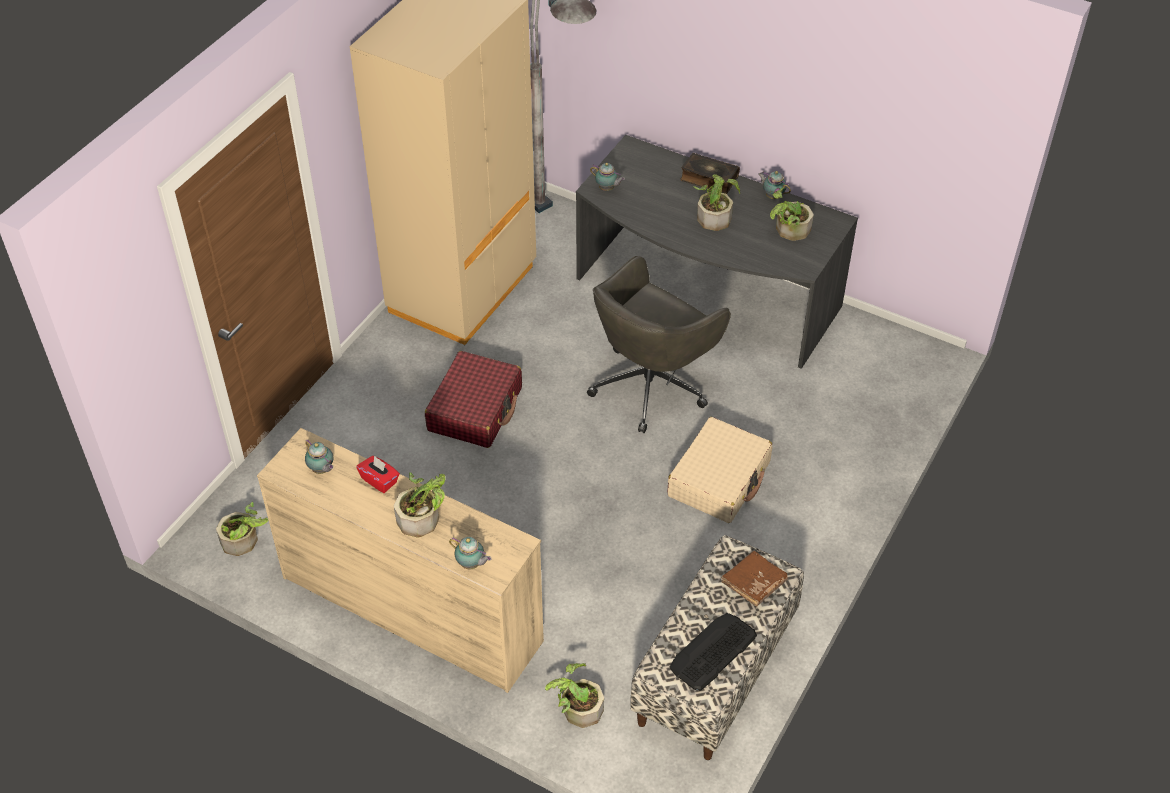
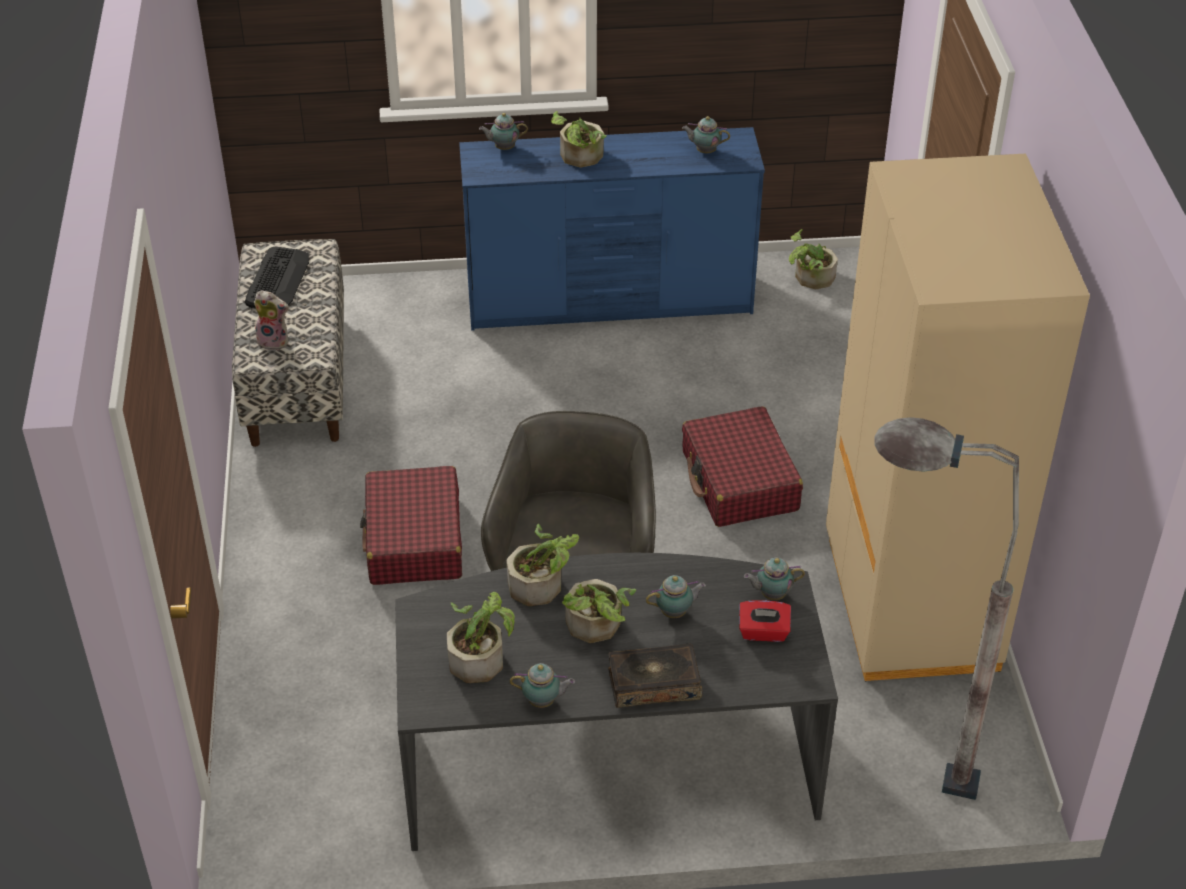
camera: 145 degrees right, 5 degrees down
(379, 480) = (646, 165): red tissue box -> red tissue box (763, 632)
(411, 608) = (610, 301): beige dresser -> blue dresser
(577, 708) = (400, 303): potted plant -> potted plant (542, 584)
(666, 203) = (675, 612): none -> teapot
(719, 479) = (414, 540): beige suitcase -> red suitcase
(753, 584) = (275, 341): brown book -> plush toy

